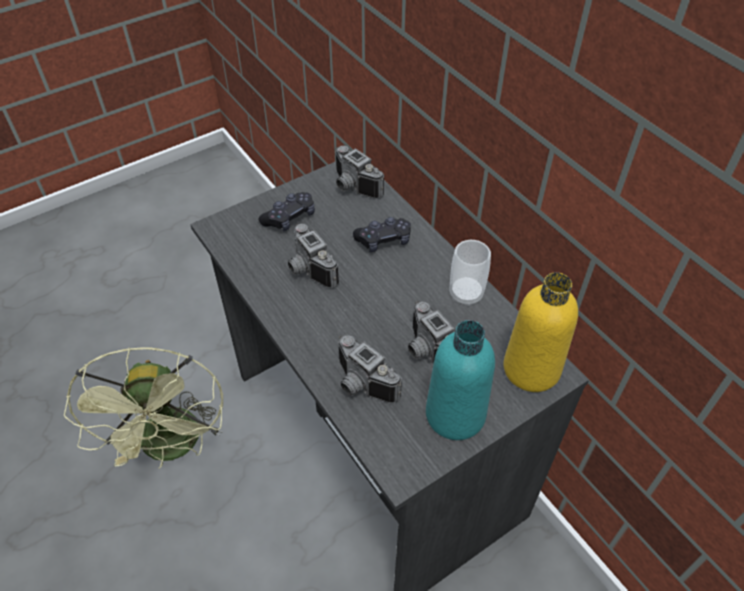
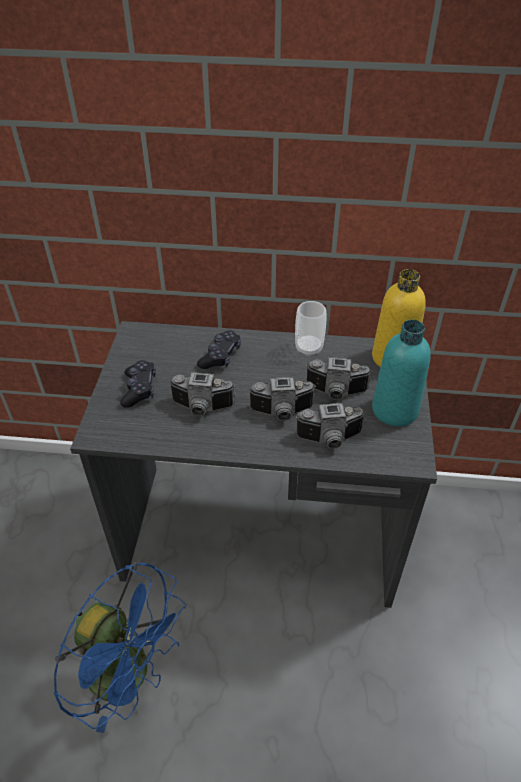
camera: 50 degrees left, 5 degrees down
(173, 447) = (131, 675): green fan -> blue fan
(352, 187) = (153, 342): camera -> camera (282, 413)

